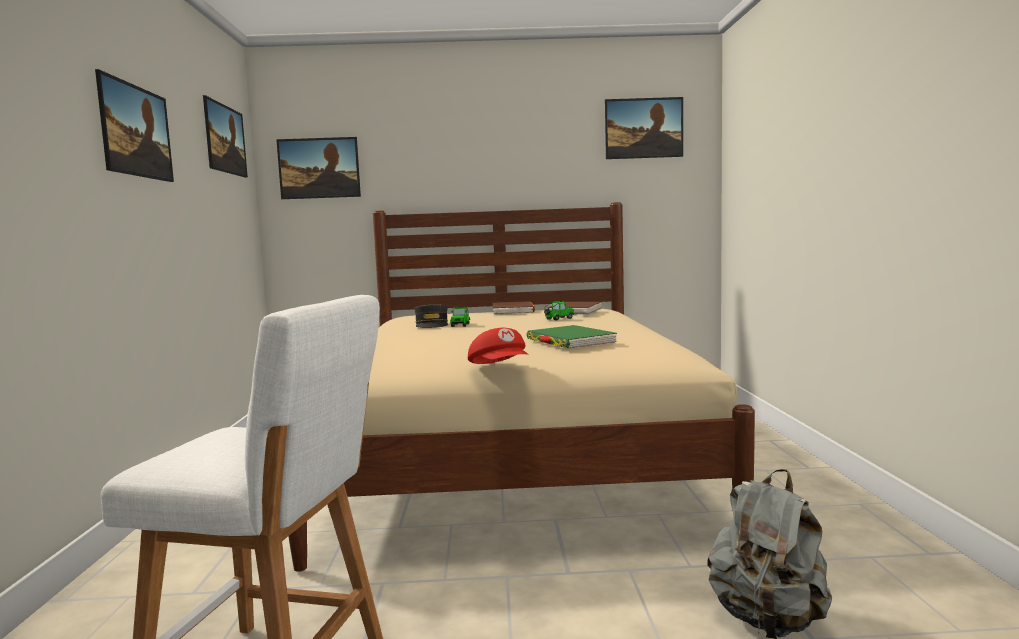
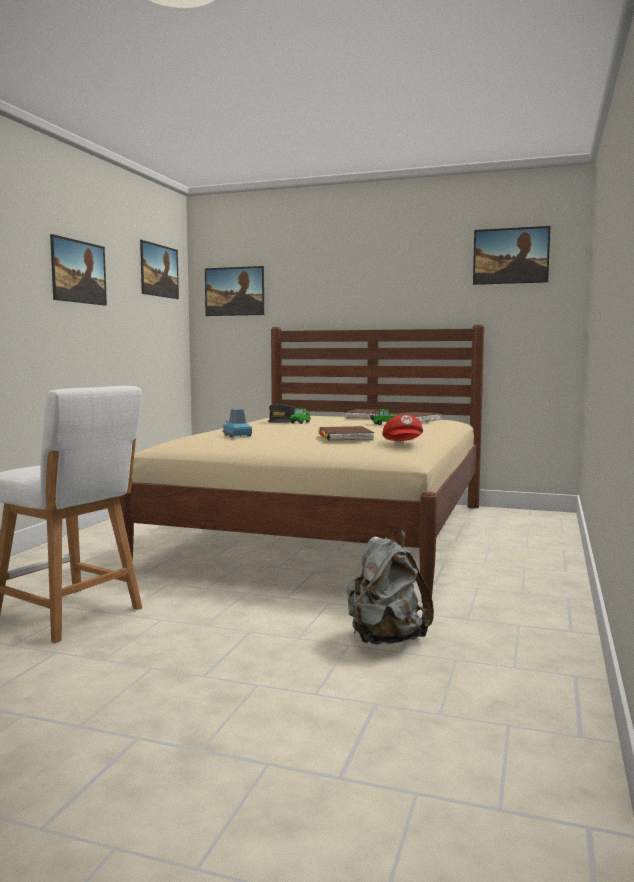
camera: 20 degrees right, 0 degrees up
(428, 351) = (237, 435): none -> blue toy car
(500, 368) = (261, 448): red cap -> red cap (404, 443)
(570, 341) = (345, 437): green book -> brown book

